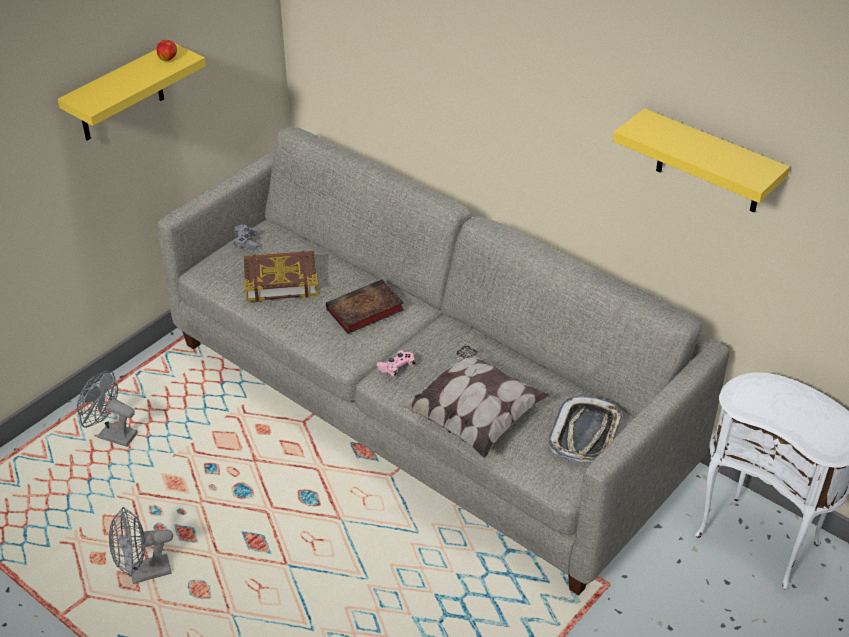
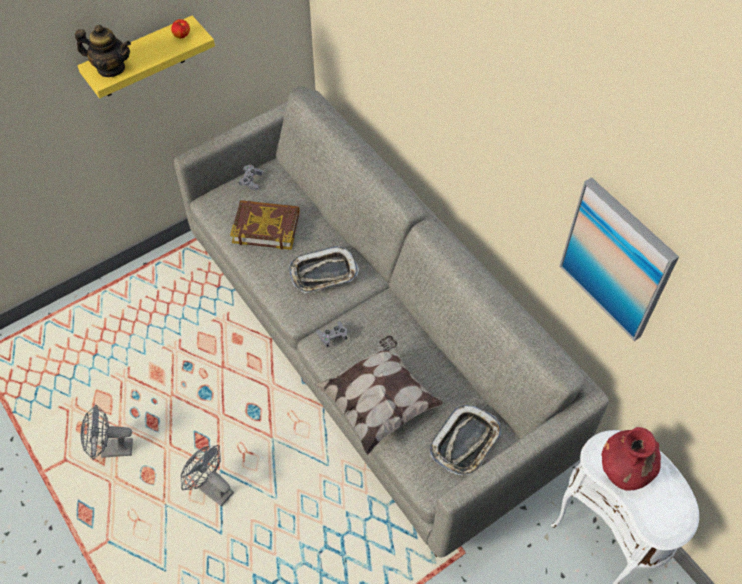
camera: 15 degrees right, 15 degrees up
(98, 95) = (111, 68): none -> teapot
(111, 435) = (122, 317): grey fan -> grey fan (211, 488)
(363, 311) = (323, 273): book -> tray
(396, 368) = (332, 337): pink game controller -> grey game controller
(710, 163) = (617, 259): yellow shelf -> picture
(771, 405) = (624, 470): none -> red vase

